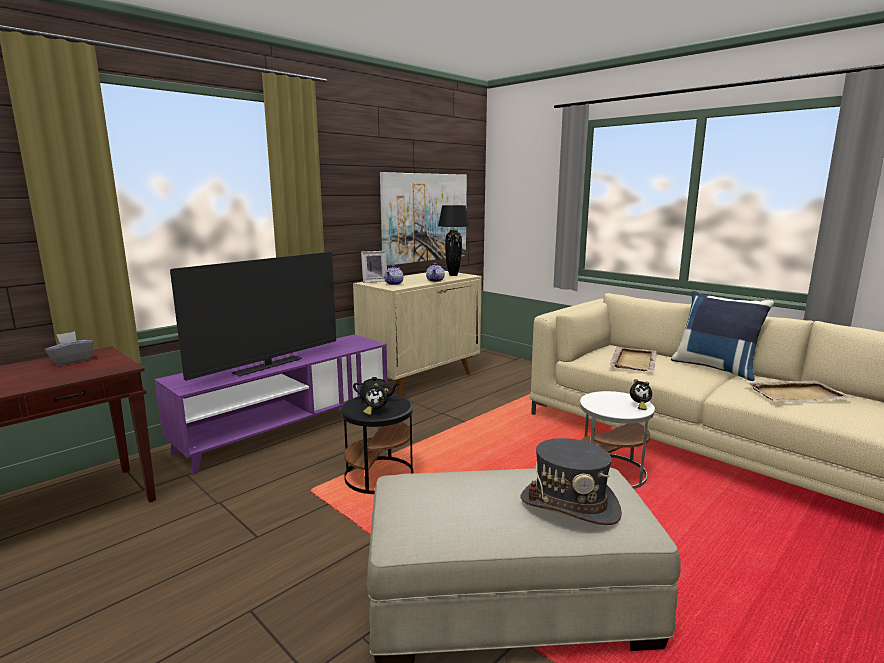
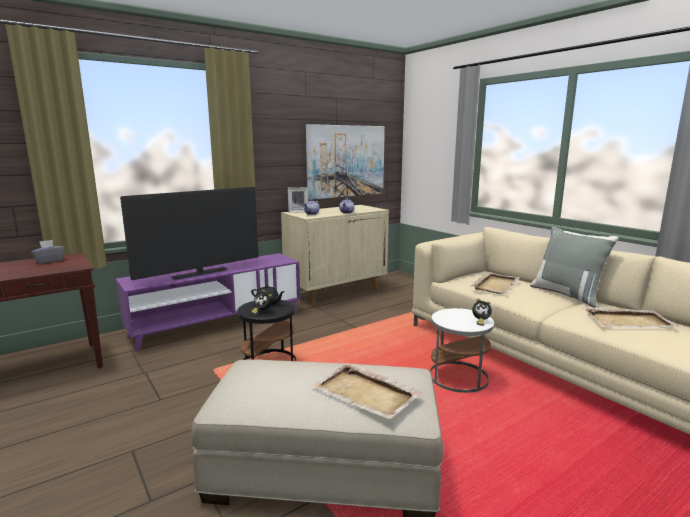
camera: 10 degrees right, 0 degrees up
(453, 275) = (366, 208): black table lamp -> none
(569, 505) = (366, 393): grey hat -> beige tray
(716, 368) = (568, 294): blue pillow -> grey pillow

